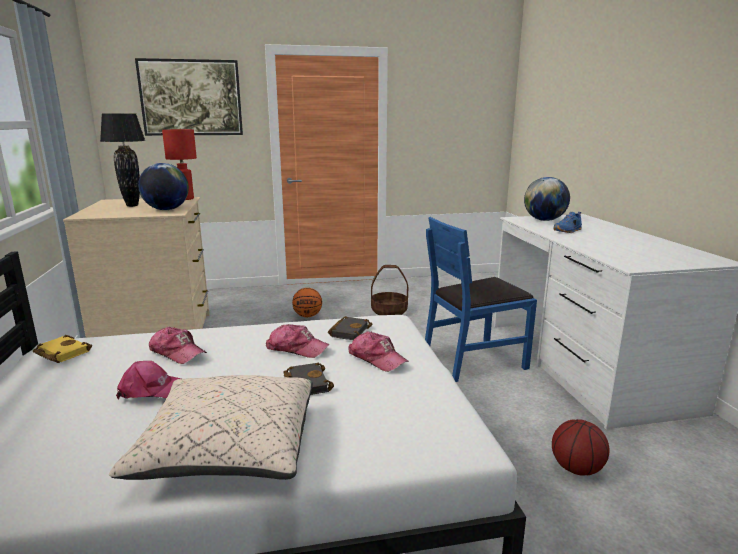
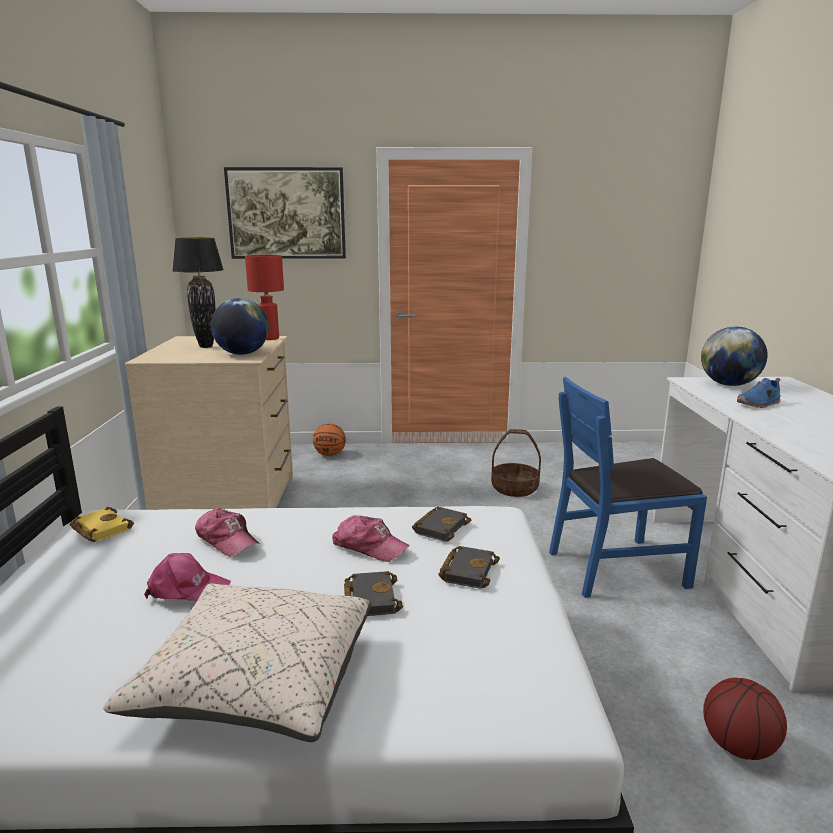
camera: 10 degrees right, 0 degrees up
(307, 316) = (410, 488): basketball -> basketball (330, 455)
(377, 358) = (467, 570): cap -> black book

